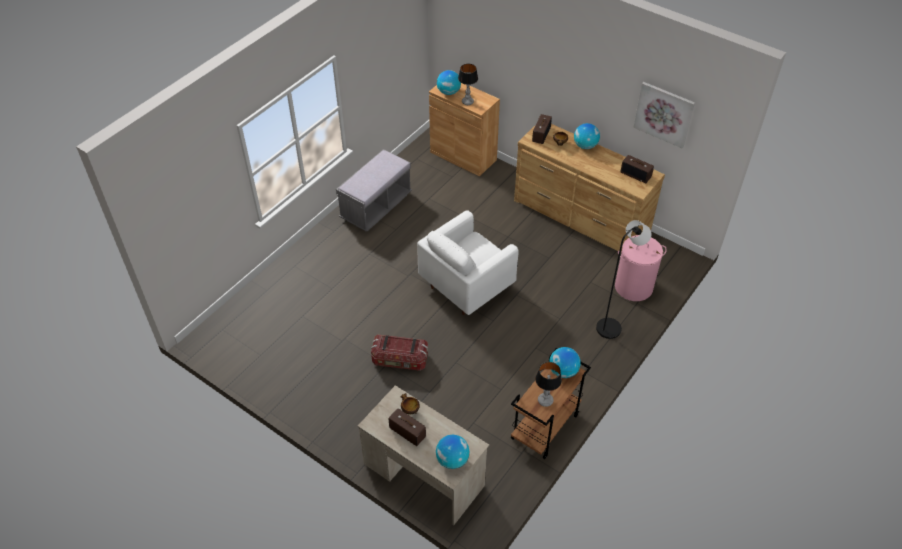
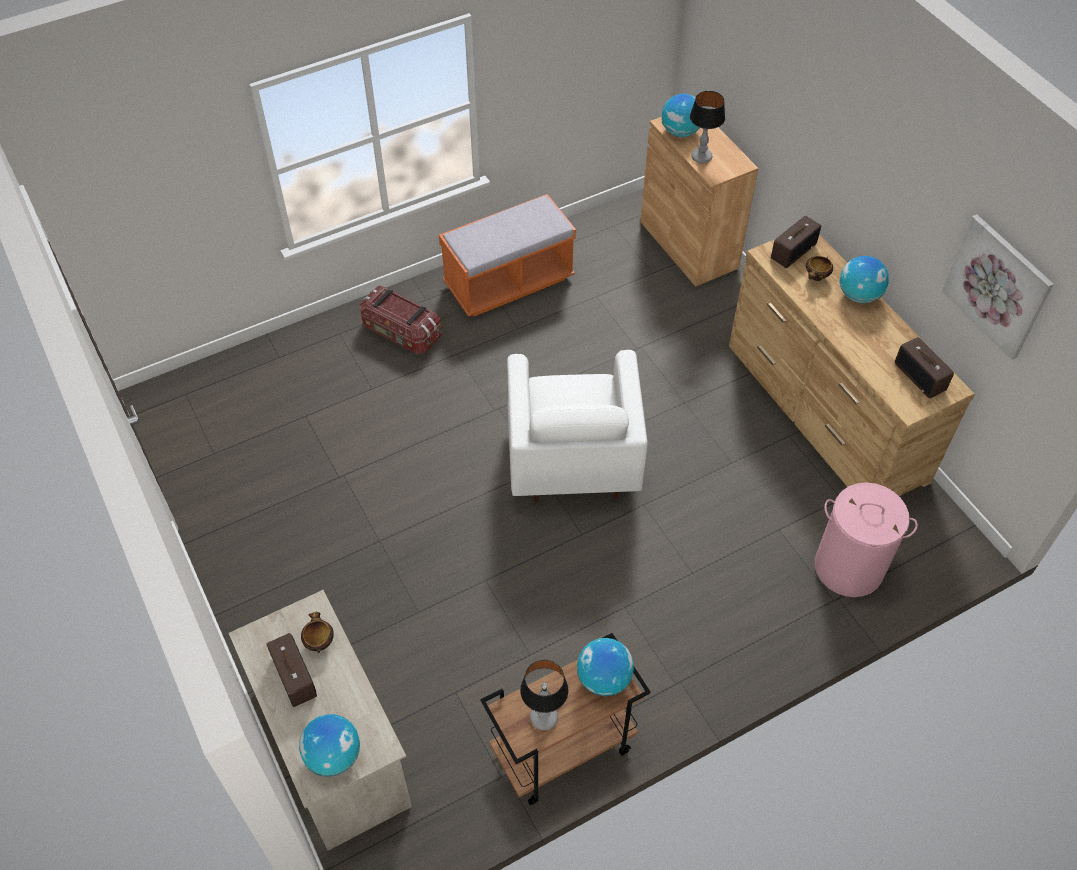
camera: 25 degrees right, 5 degrees up
(376, 207) = (508, 282): grey bench -> orange bench
(400, 360) = (403, 542): storage box -> storage box (401, 333)
(466, 287) = (572, 461): white armchair -> white armchair turned 75 degrees counterclockwise
(612, 326) = (773, 622): black floor lamp -> none

